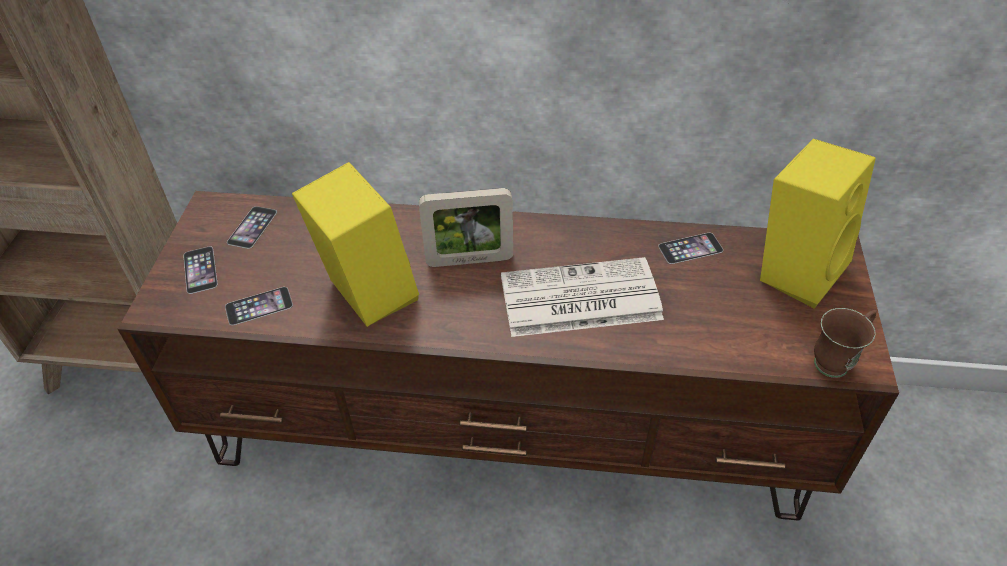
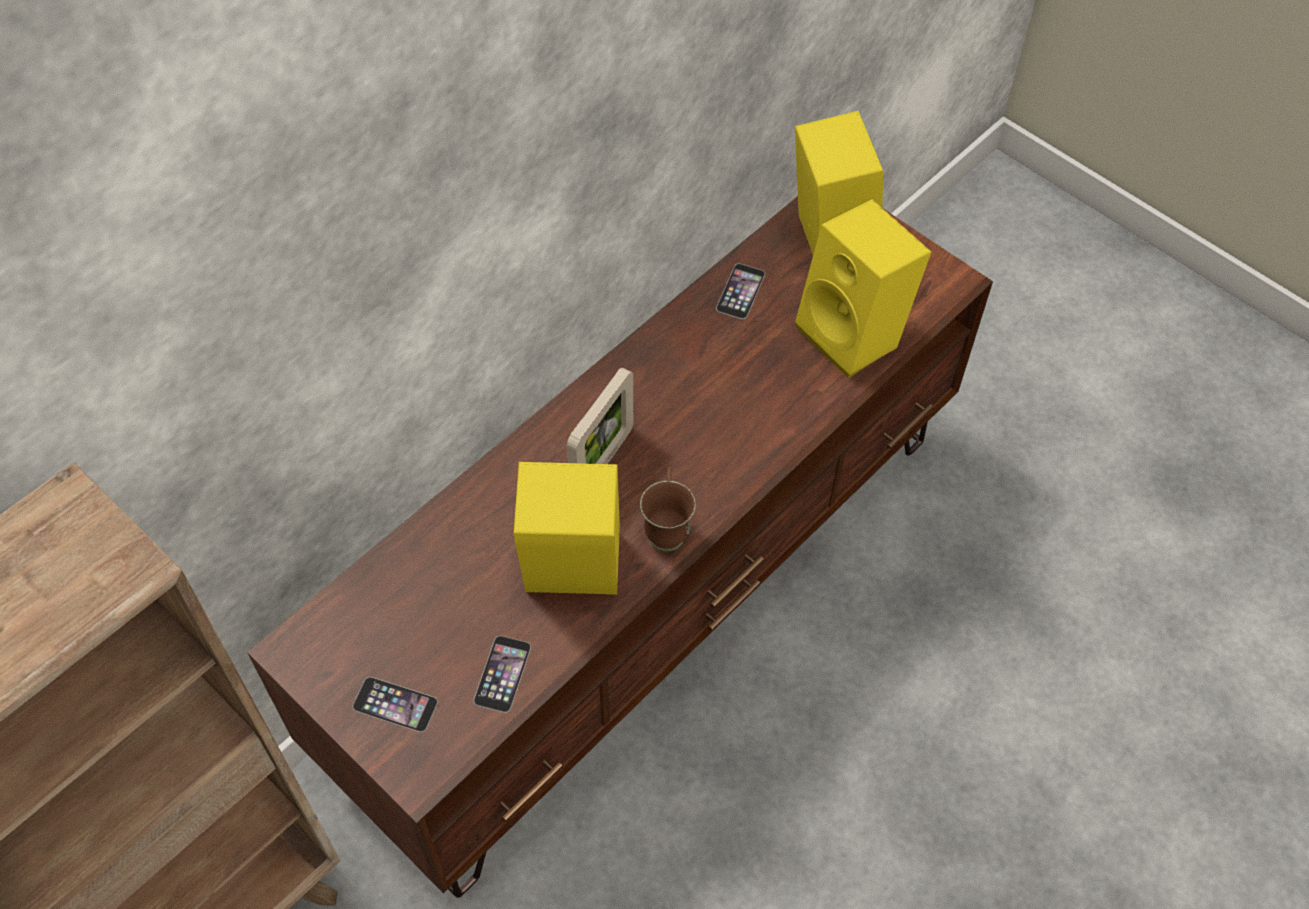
camera: 55 degrees left, 10 degrees up
(252, 227) = (371, 623): phone -> none
(578, 299) = (726, 412): newspaper -> none
(732, 333) = (855, 335): none -> yellow speaker
(837, 360) = (936, 292): brown mug -> brown mug (667, 527)

